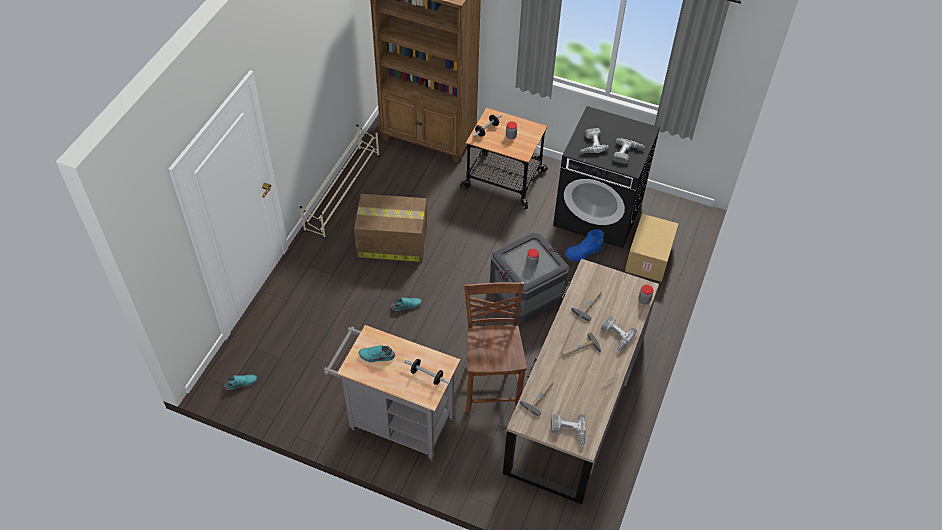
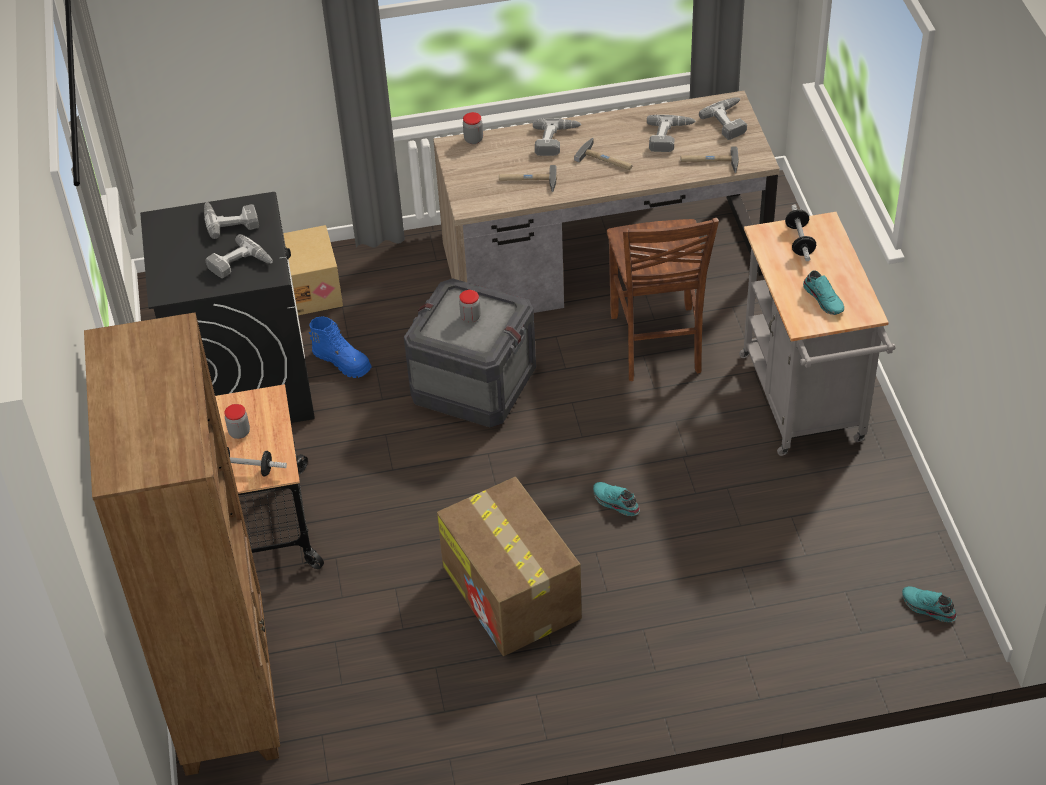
camera: 120 degrees left, 5 degrees down
(343, 192) = (457, 732): beige shoe rack -> none
(491, 384) = (657, 345): brown chair -> brown chair turned 60 degrees counterclockwise
(576, 392) = (670, 137): none -> power drill

